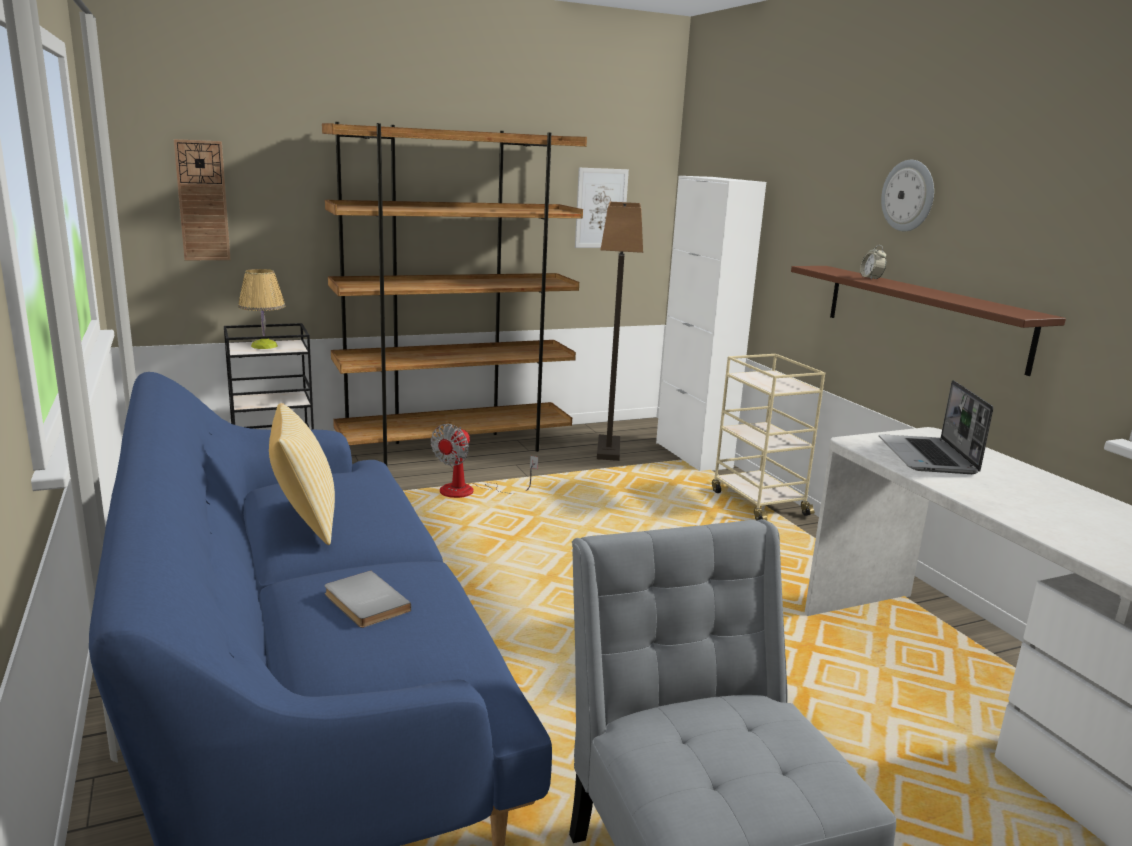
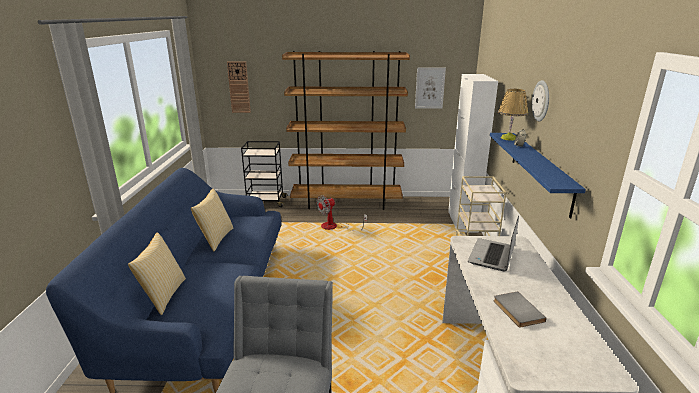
camera: 25 degrees right, 5 degrees up
(264, 346) = (260, 151): table lamp -> table lamp (509, 138)
(296, 650) = (163, 296): none -> pillow
(363, 603) = (202, 280): grey book -> grey book (516, 311)
(609, 450) = (419, 213): floor lamp -> none
(922, 315) = (540, 171): brown shelf -> blue shelf

